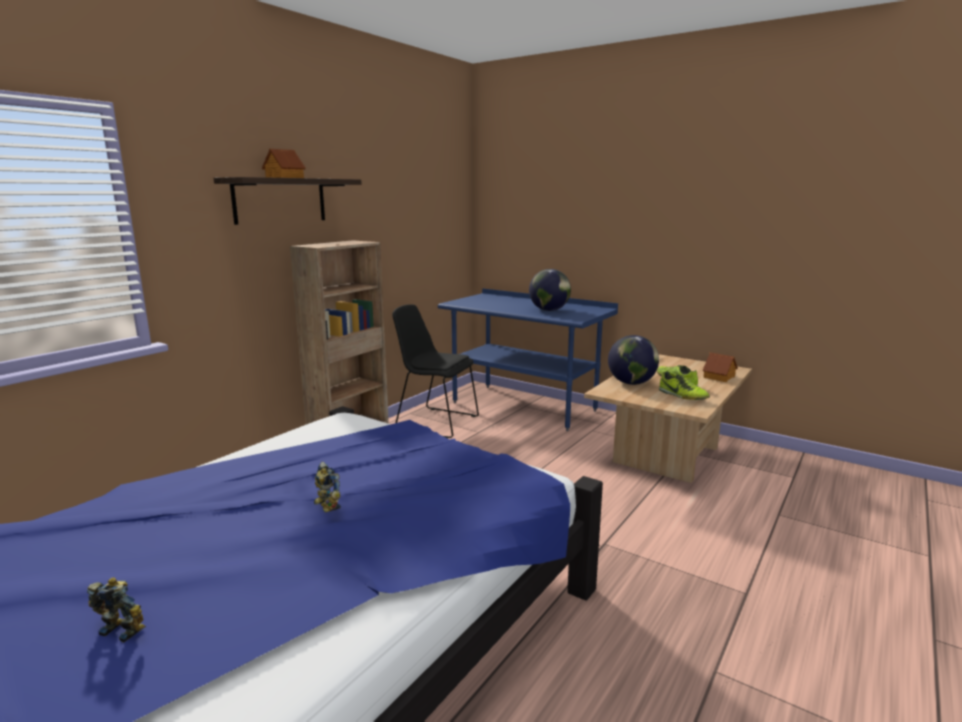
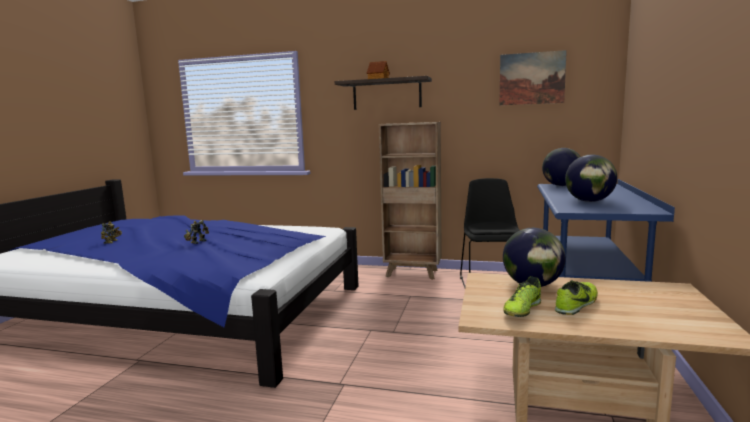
camera: 70 degrees right, 5 degrees down
(419, 188) = (531, 78): none -> picture
(464, 302) = (561, 185): none -> globe
(719, 377) = (654, 327): toy house -> none

